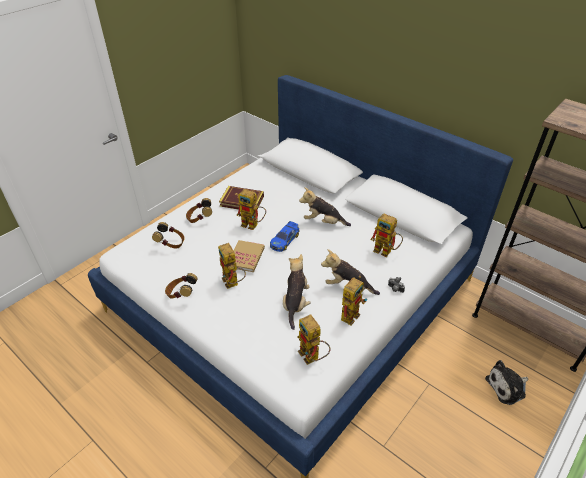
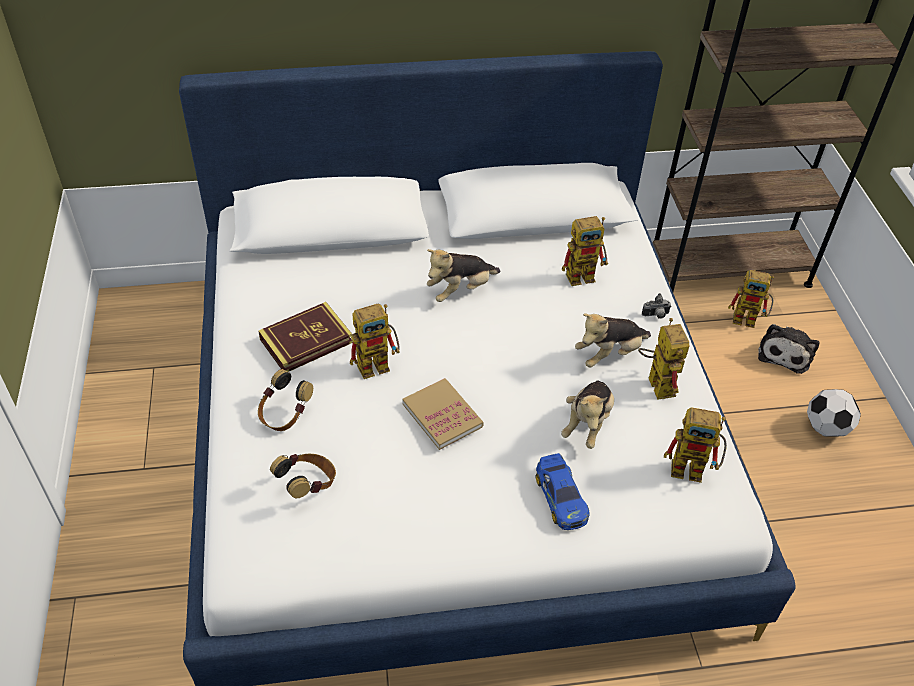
camera: 50 degrees left, 5 degrees up
(181, 294) = (436, 539): headphones -> none
(233, 283) = (478, 465): toy robot -> toy robot (749, 319)
(284, 240) = (453, 352): toy car -> toy car (560, 497)
(295, 303) = (587, 423): plush toy -> plush toy turned 120 degrees counterclockwise
(480, 438) = (826, 428): none -> football

